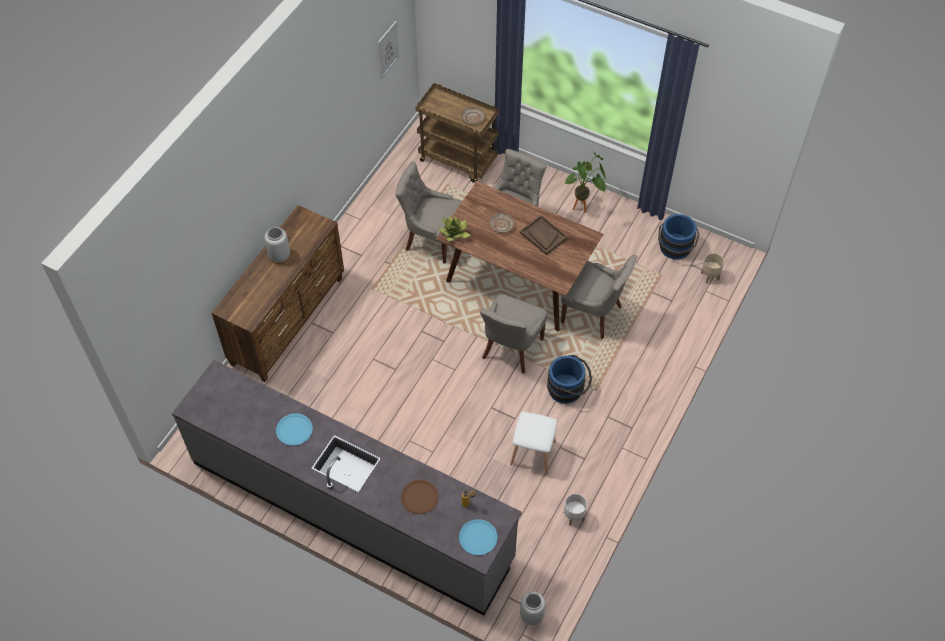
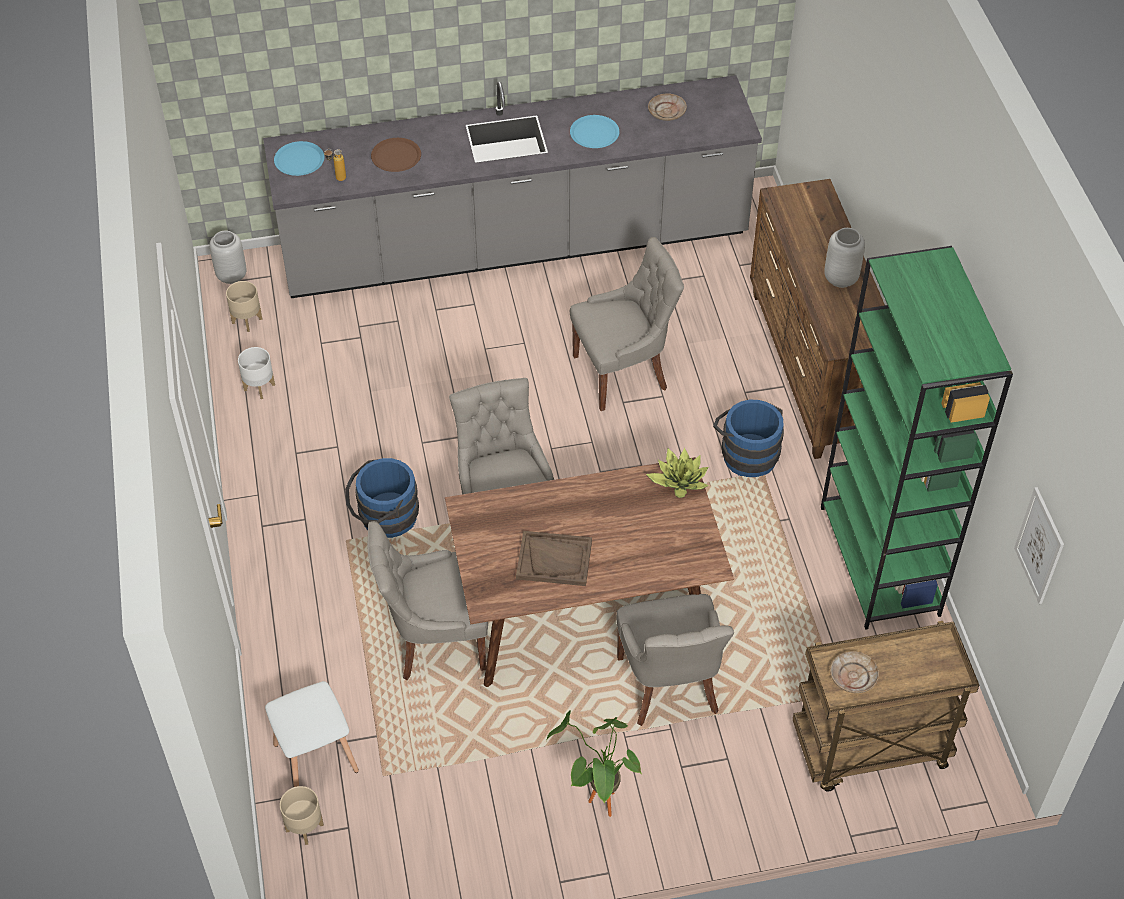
camera: 140 degrees right, 5 degrees down
(369, 219) = (880, 561): none -> green bookcase
(431, 240) = (764, 592): grey chair -> grey chair (623, 373)
(501, 225) = (627, 535): beige plate -> beige plate (667, 112)
(533, 452) = (365, 421): white stool -> white stool (314, 759)
(547, 571) = (246, 321): none -> beige planter
(675, 249) = (394, 836): blue bucket -> blue bucket (746, 453)

